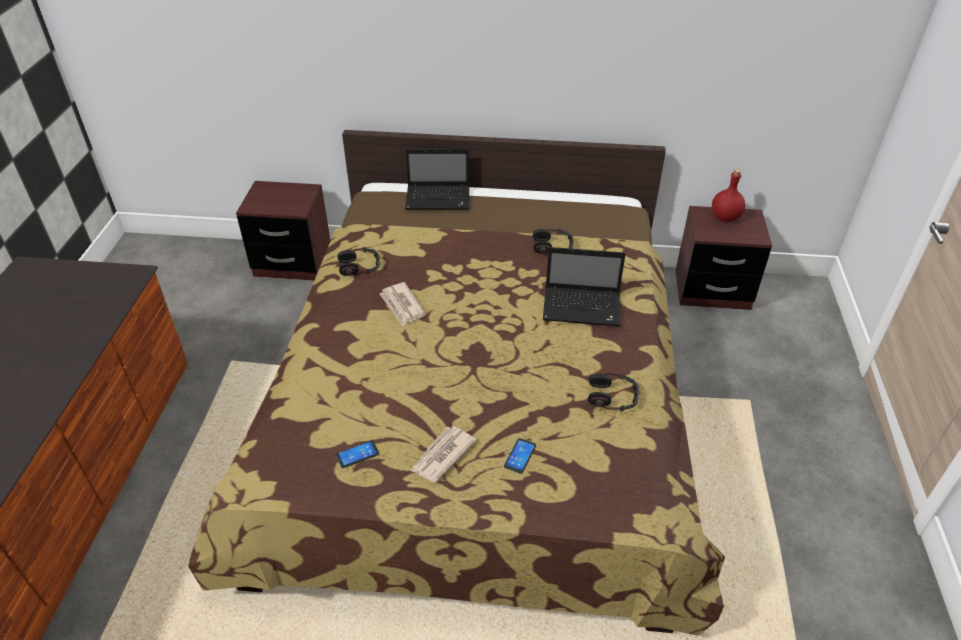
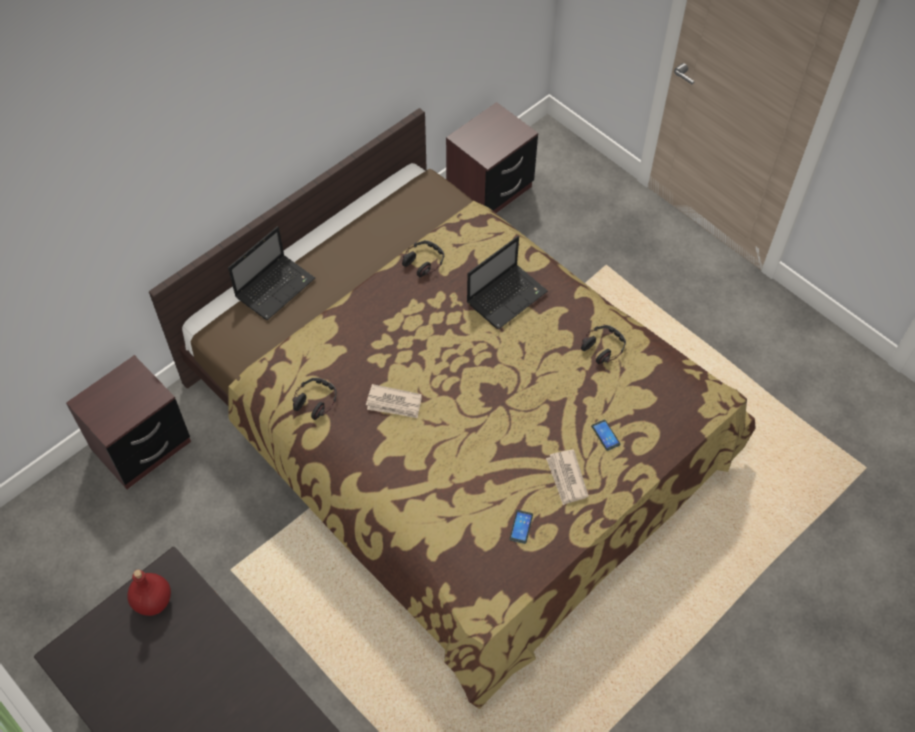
camera: 50 degrees left, 15 degrees up
(725, 217) = (482, 129): red bottle -> red bottle (154, 600)

